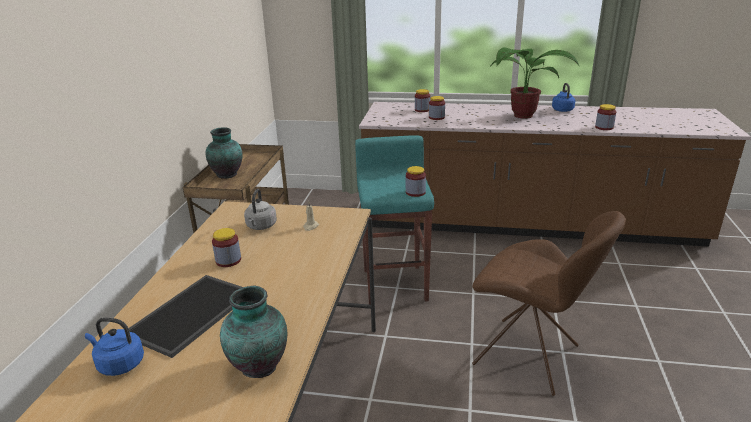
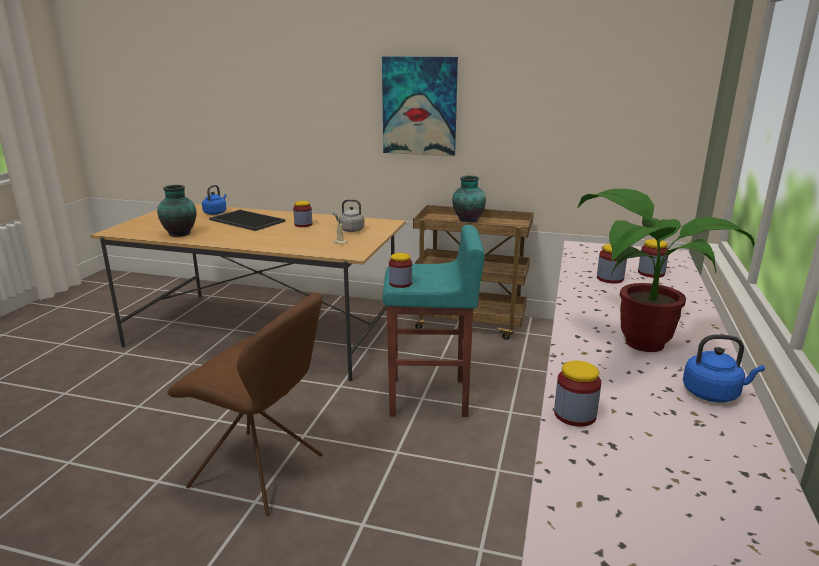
camera: 95 degrees right, 5 degrees down
(144, 75) = (419, 106): none -> picture
(530, 357) = (261, 473): brown chair -> brown chair turned 105 degrees counterclockwise

